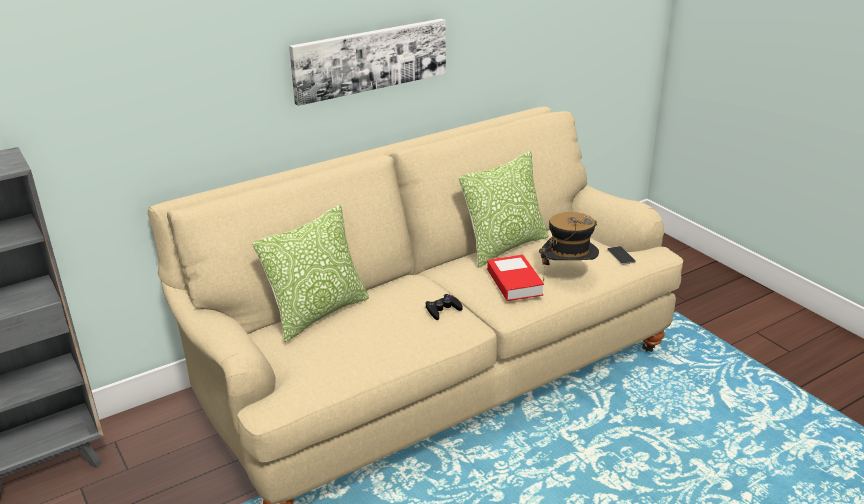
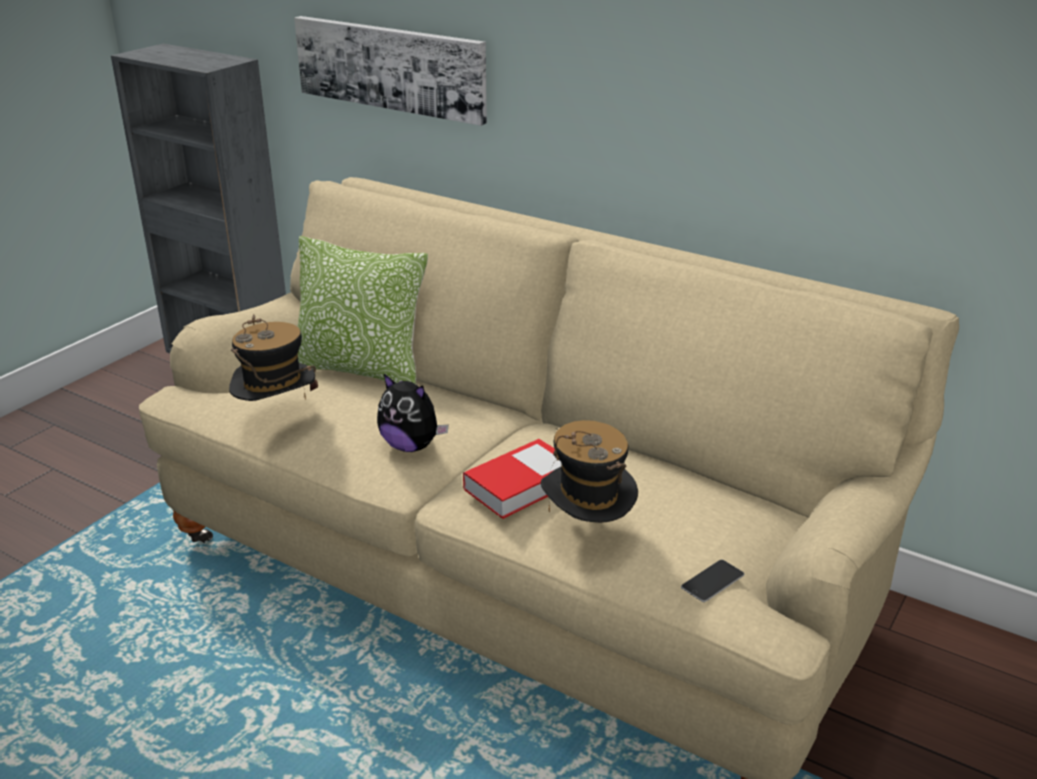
camera: 65 degrees right, 0 degrees up
(366, 354) = (277, 418): none -> hat
(370, 59) = (640, 101): picture -> picture (391, 67)
(442, 310) = (411, 446): black game controller -> plush toy
(504, 247) = (630, 457): pillow -> none

